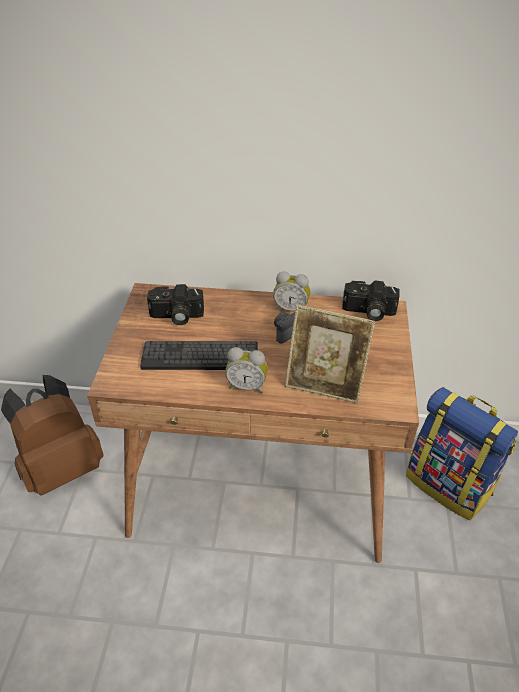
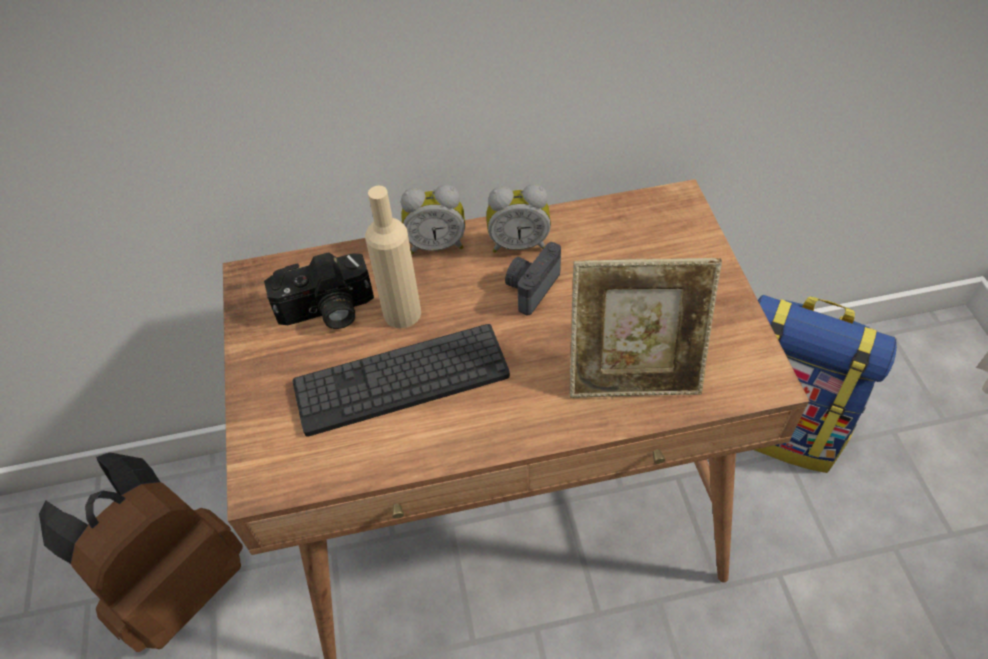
camera: 15 degrees left, 10 degrees up
(214, 326) = (402, 313): none -> beige bottle
(247, 386) = (506, 415): alarm clock -> alarm clock (436, 244)
(368, 312) = (646, 215): camera -> none

